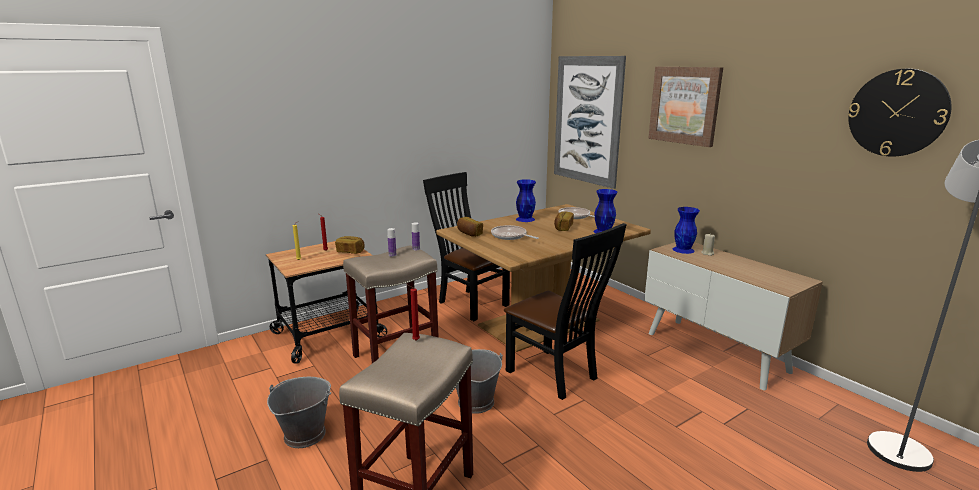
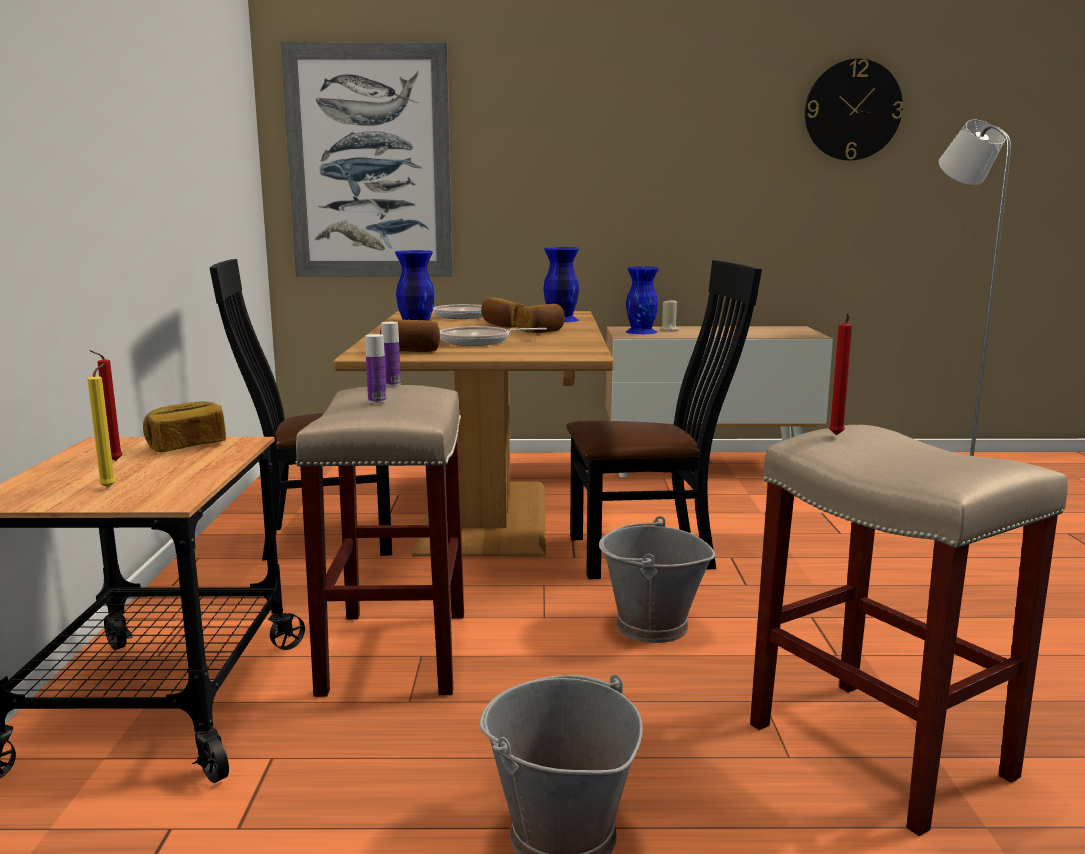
camera: 55 degrees left, 5 degrees down
(558, 238) = (542, 332): none -> bread
(684, 105) = (573, 120): picture -> none

